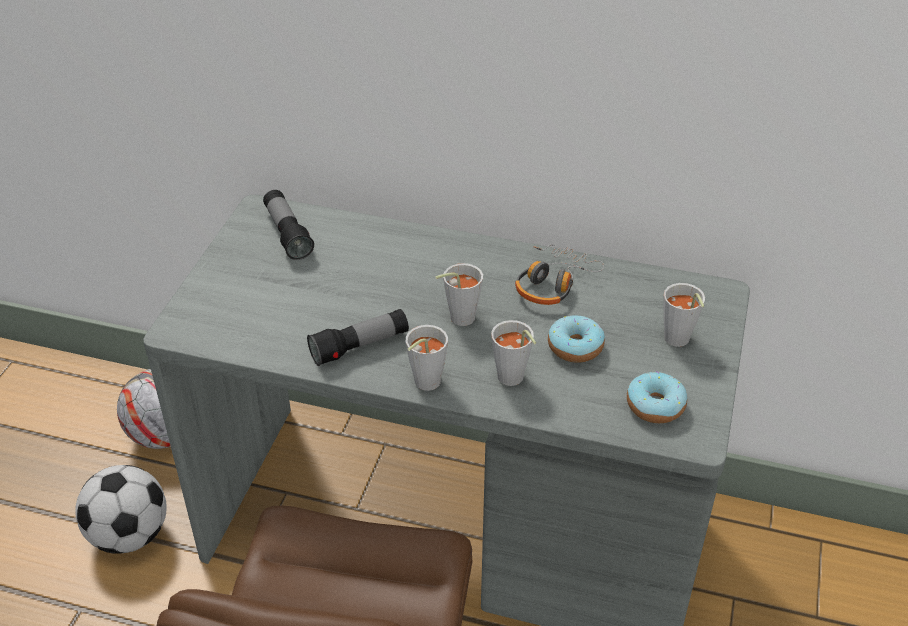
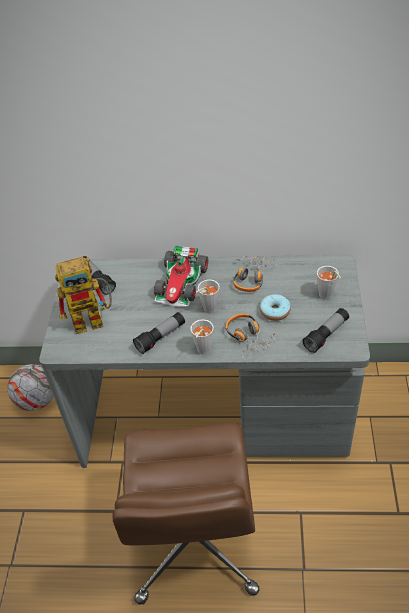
camera: 10 degrees left, 5 degrees up
(130, 535) = (37, 462): football -> none
(259, 293) = (94, 319): none -> toy robot
(428, 267) = (181, 283): none -> toy car
(513, 380) = (248, 338): grey cup -> headphones
(655, 406) = (326, 335): donut -> flashlight

